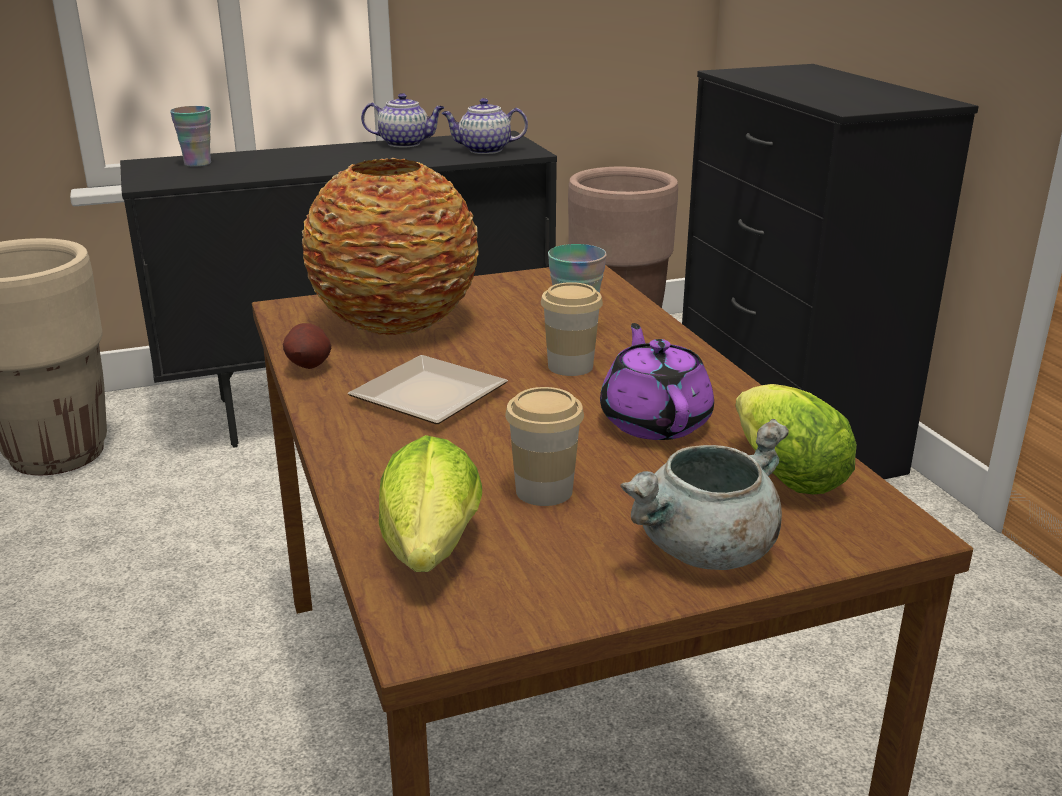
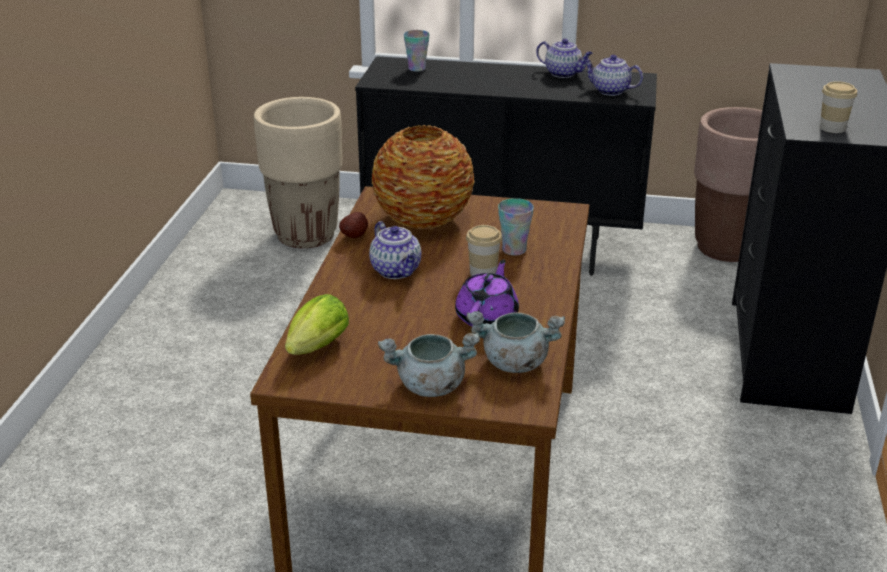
camera: 30 degrees right, 5 degrees up
(434, 396) = (397, 271): plate -> teapot
(544, 491) = (393, 336): cup -> cup (832, 128)
(781, 472) = (513, 363): lettuce -> grey cooking pot

